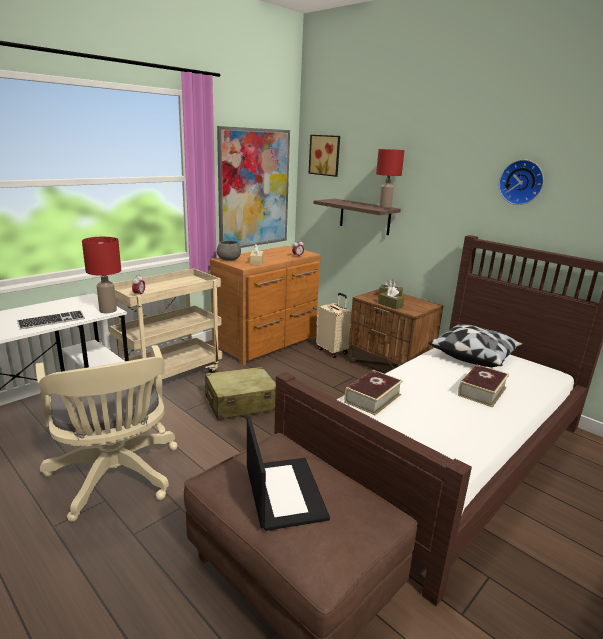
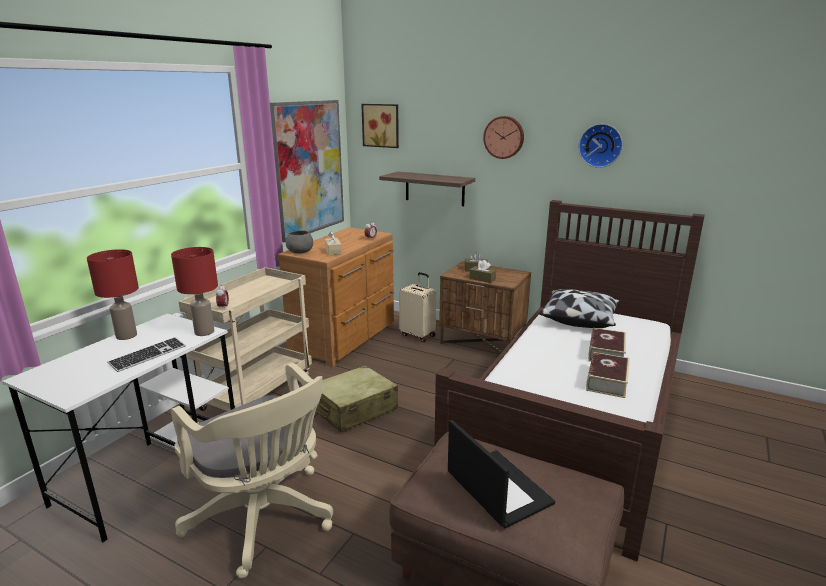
camera: 15 degrees left, 0 degrees up
(373, 398) = (516, 378): book -> book (607, 381)
(384, 207) = (459, 178): red table lamp -> red table lamp (126, 336)
(429, 170) = (504, 137): none -> wall clock

